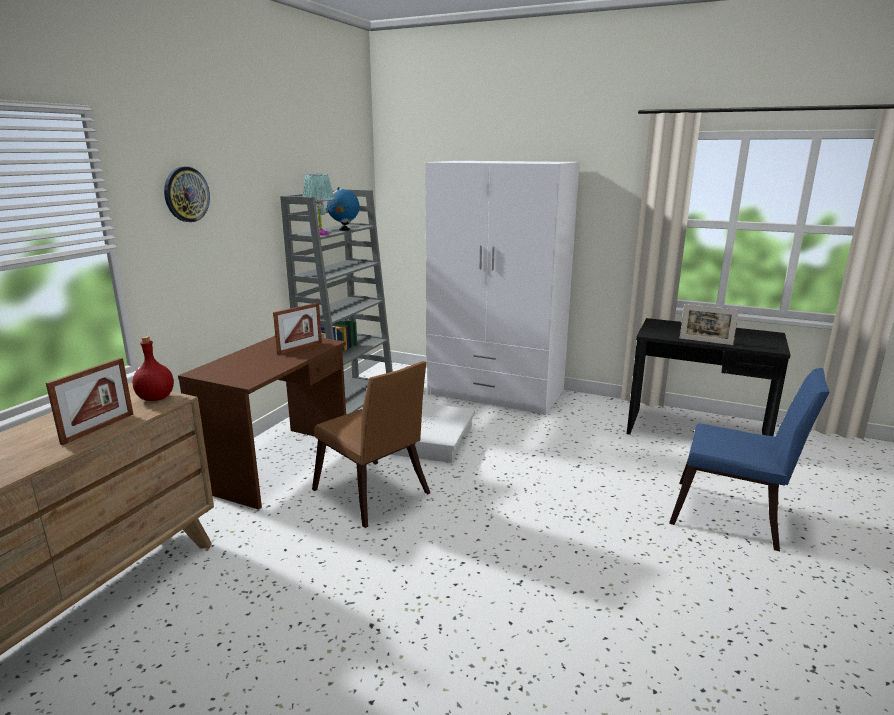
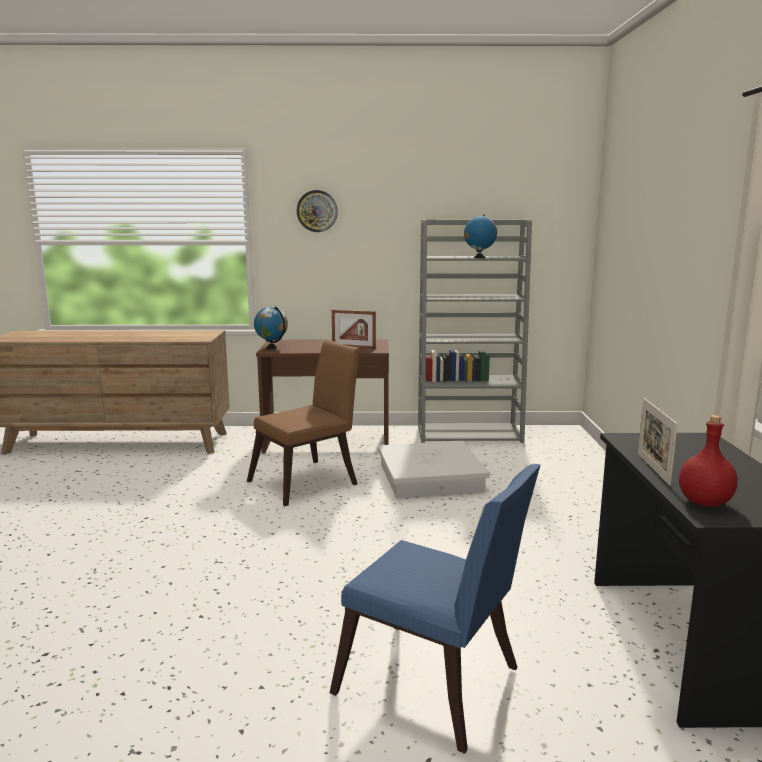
camera: 65 degrees right, 5 degrees down
(98, 428) = (152, 338): picture frame -> none
(155, 398) = (201, 337): red bottle -> red bottle (704, 502)
(234, 379) = (272, 348): none -> globe
(320, 234) = (443, 257): turquoise table lamp -> none
(374, 496) = (309, 481): brown chair -> brown chair turned 150 degrees counterclockwise
(496, 392) = (591, 487): white wardrobe -> none
(734, 517) = (436, 688): blue chair -> blue chair turned 60 degrees counterclockwise

